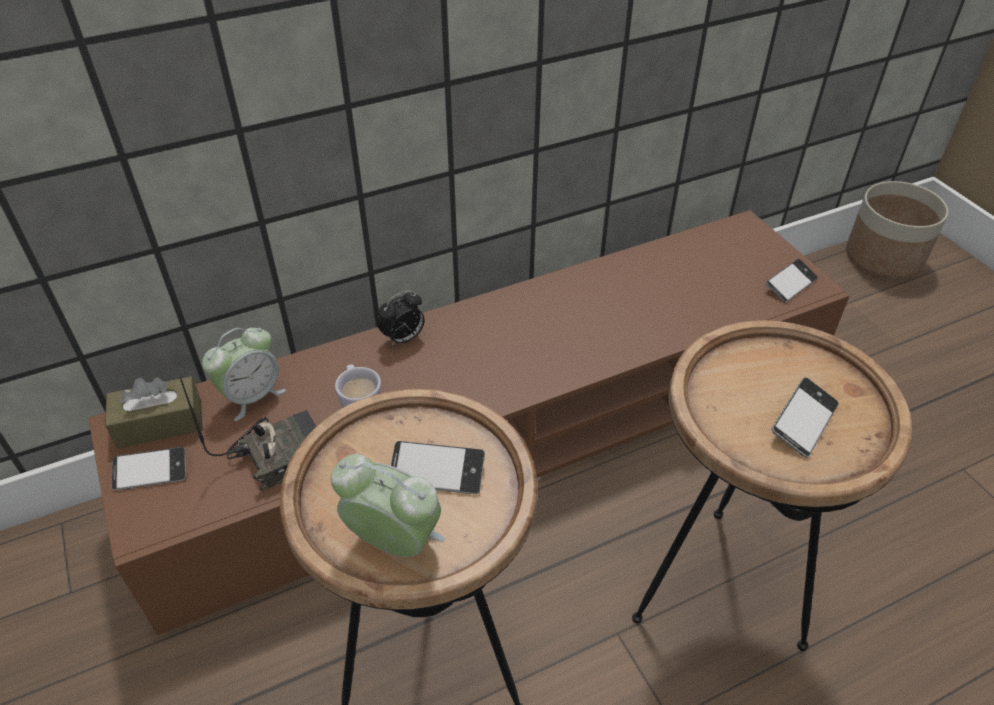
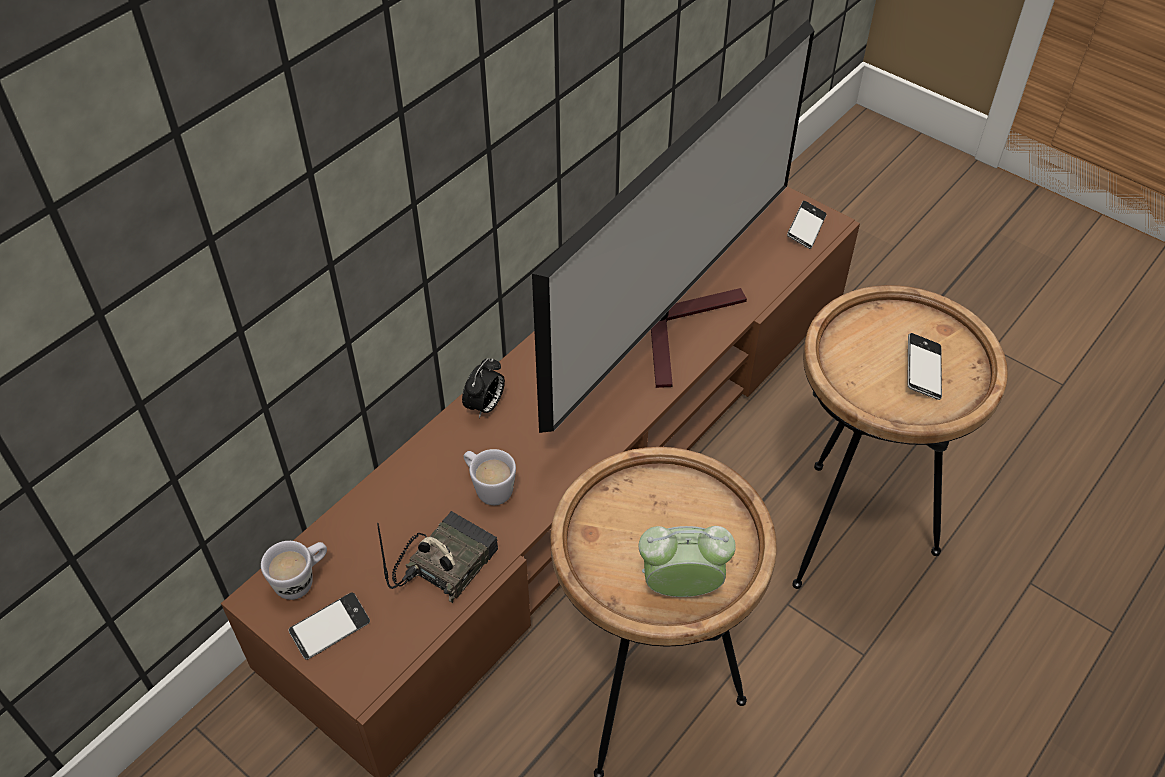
camera: 25 degrees left, 5 degrees up
(160, 423) = (302, 580): brown tissue box -> white mug
(252, 396) = (376, 518): alarm clock -> none
(437, 472) = (676, 519): phone -> none
(619, 328) = (680, 324): none -> television
(884, 257) = (845, 158): planter -> none

